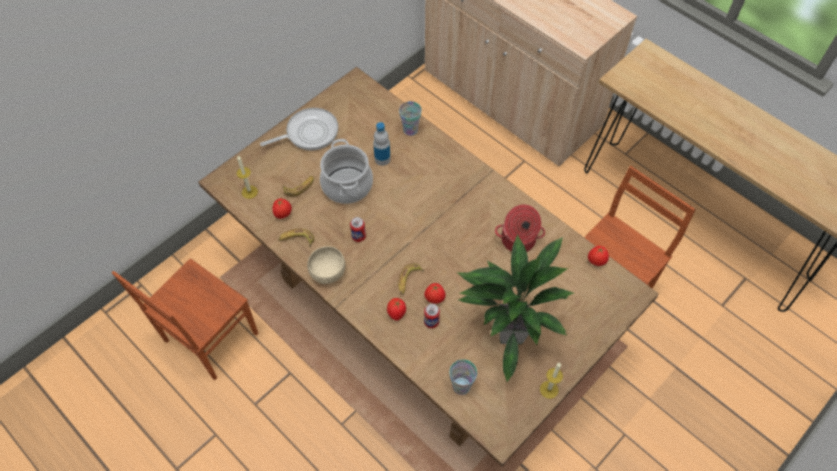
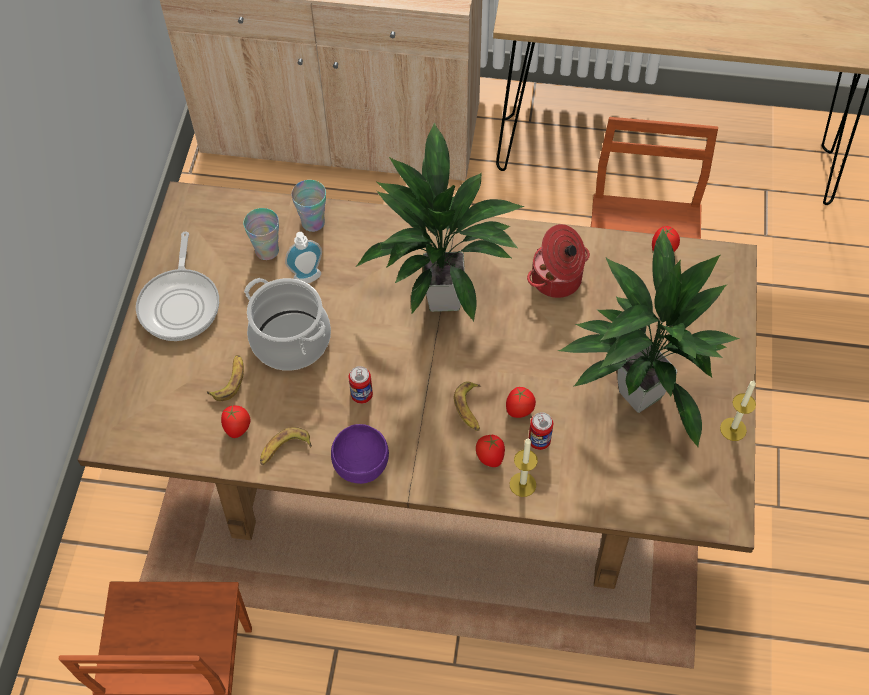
camera: 35 degrees left, 0 degrees up
(249, 192) = (165, 428): candle -> candle (522, 484)
(309, 133) = (180, 304): frying pan -> frying pan turned 150 degrees clockwise
(328, 272) = (361, 464): beige bowl -> purple bowl
(382, 159) = (308, 280): bottle -> soap dispenser
(447, 211) = (444, 297): none -> potted plant
(461, 386) = (636, 492): cup -> cup (267, 251)

